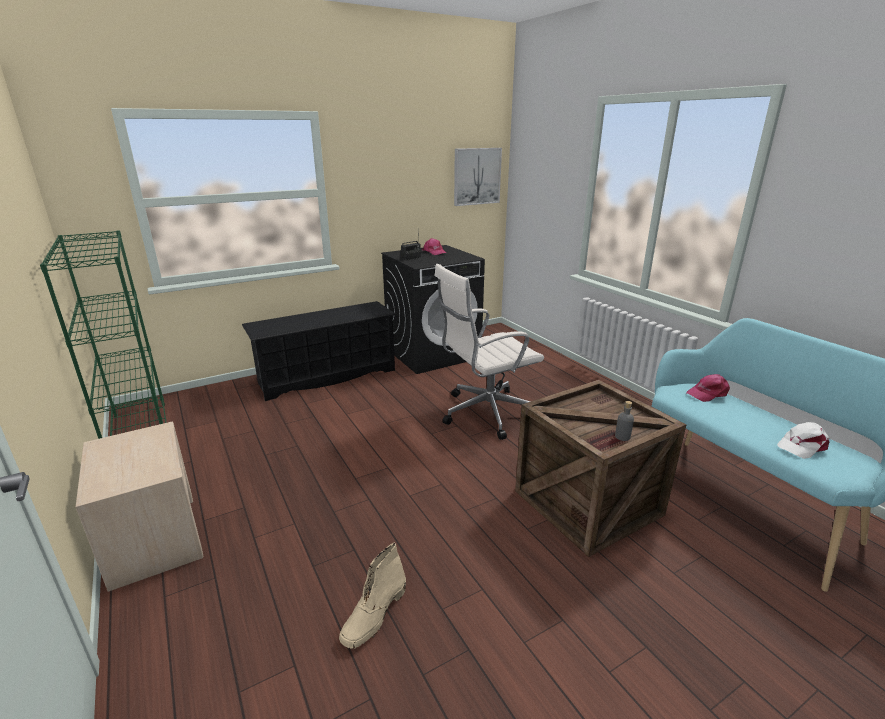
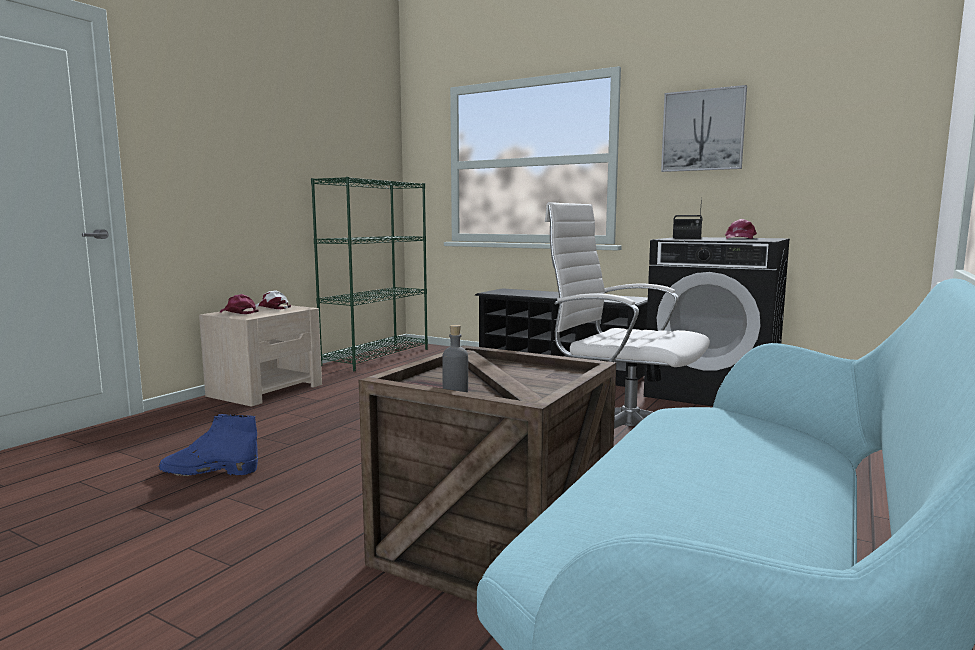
camera: 60 degrees right, 15 degrees down
(374, 614) = (208, 471): beige boot -> blue boot
(477, 176) = (867, 133): picture -> picture (703, 130)
(707, 393) = (756, 433): pink cap -> pink cap (238, 312)
(801, 445) = (653, 522): white cap -> white cap (271, 308)

